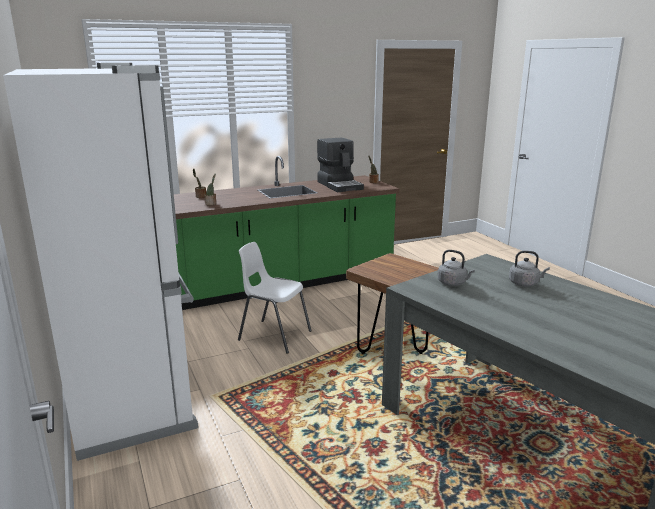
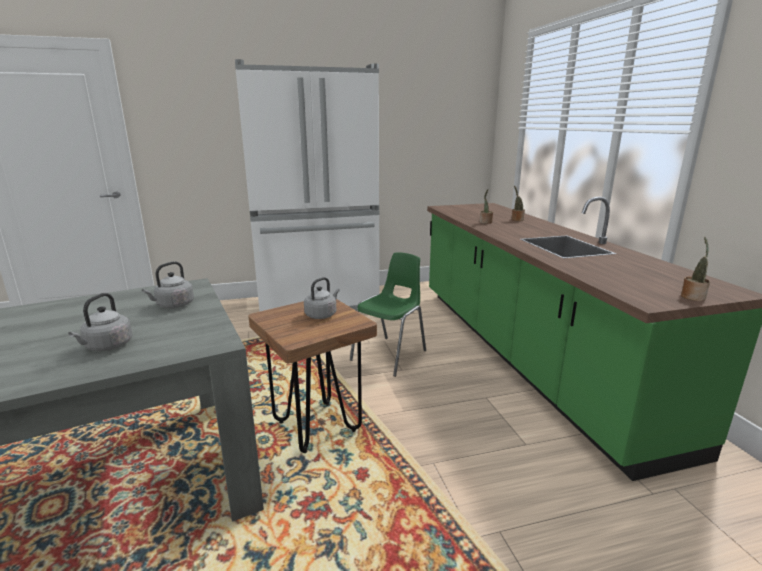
camera: 100 degrees right, 0 degrees up
(274, 335) = (390, 355): white chair -> green chair
(340, 185) = (631, 272): coffee machine -> none
(387, 267) = (322, 315): none -> grey kettle

